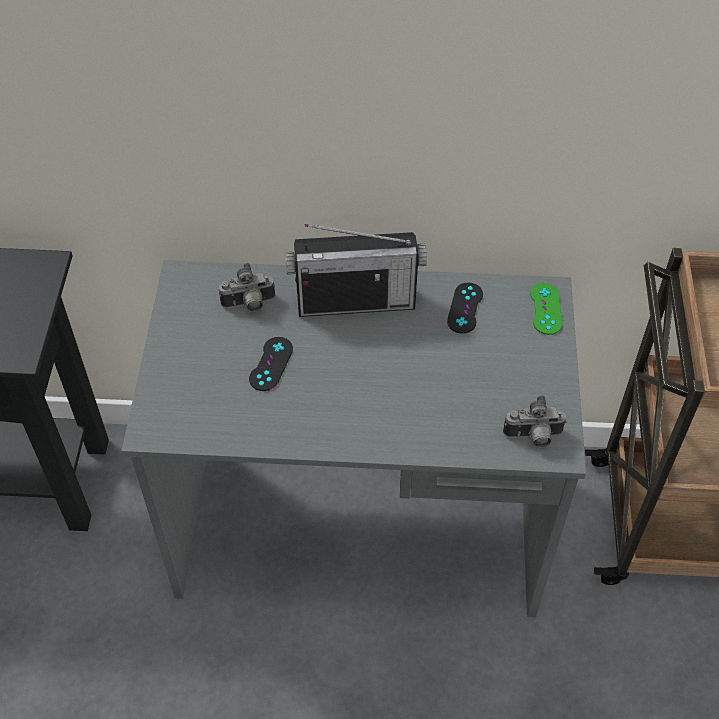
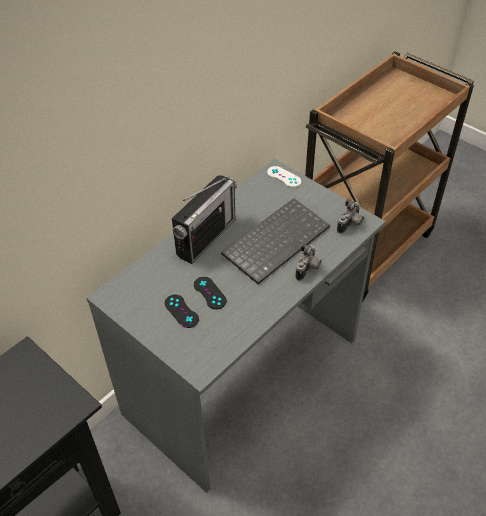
camera: 50 degrees left, 5 degrees down
(249, 305) = (161, 279): camera -> camera (308, 269)
(422, 373) = (276, 240): none -> keyboard
(465, 308) = (254, 202): black game controller -> black game controller (181, 311)
(546, 309) = (284, 177): green game controller -> white game controller

